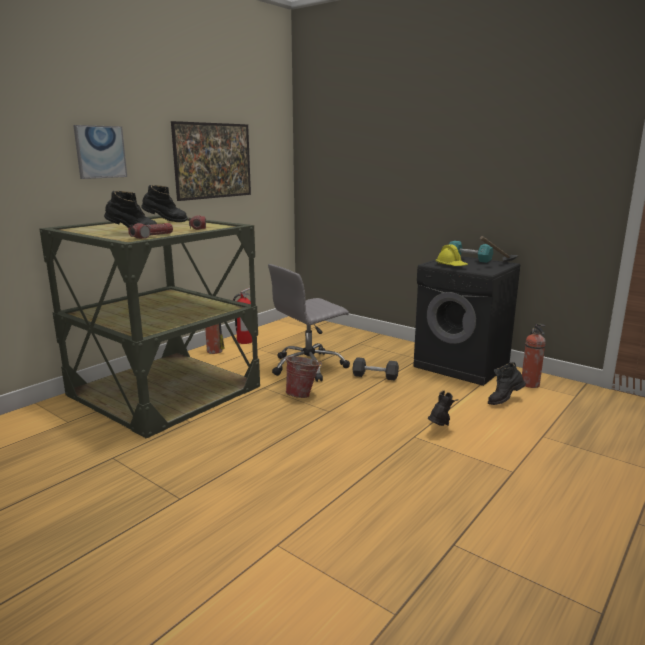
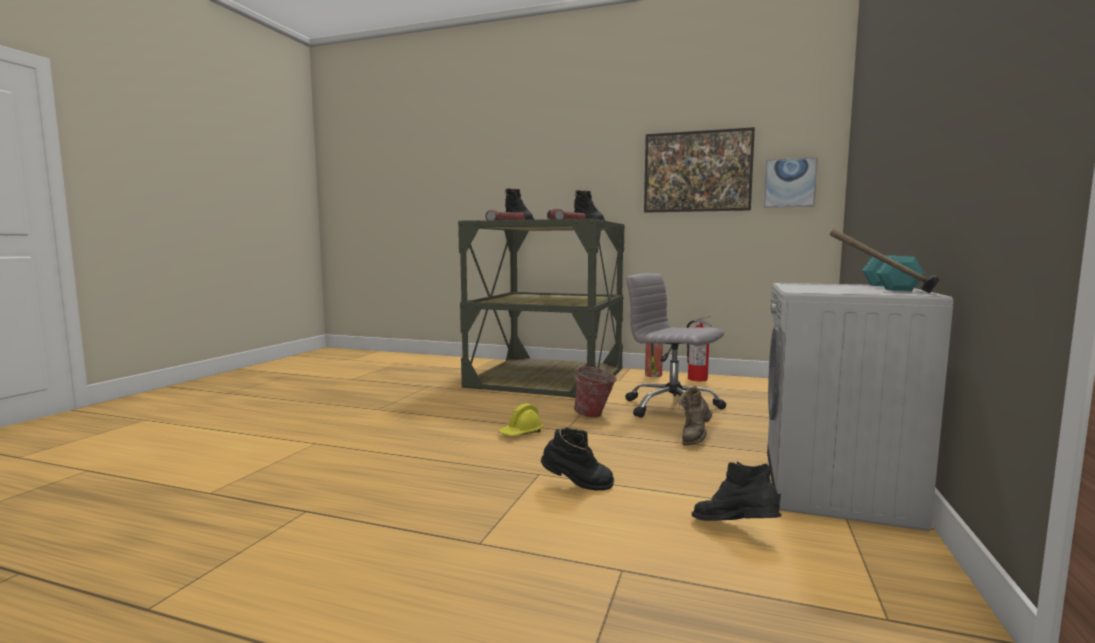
camera: 70 degrees right, 10 degrees down
(100, 152) = (571, 167): picture -> picture (789, 183)
(375, 376) = (694, 438): black dumbbell -> brown boot
(451, 266) = (802, 286): yellow hard hat -> yellow hard hat (521, 433)
(460, 367) = (831, 487): black washing machine -> white washing machine
(530, 384) = (860, 557): fire extinguisher -> none

